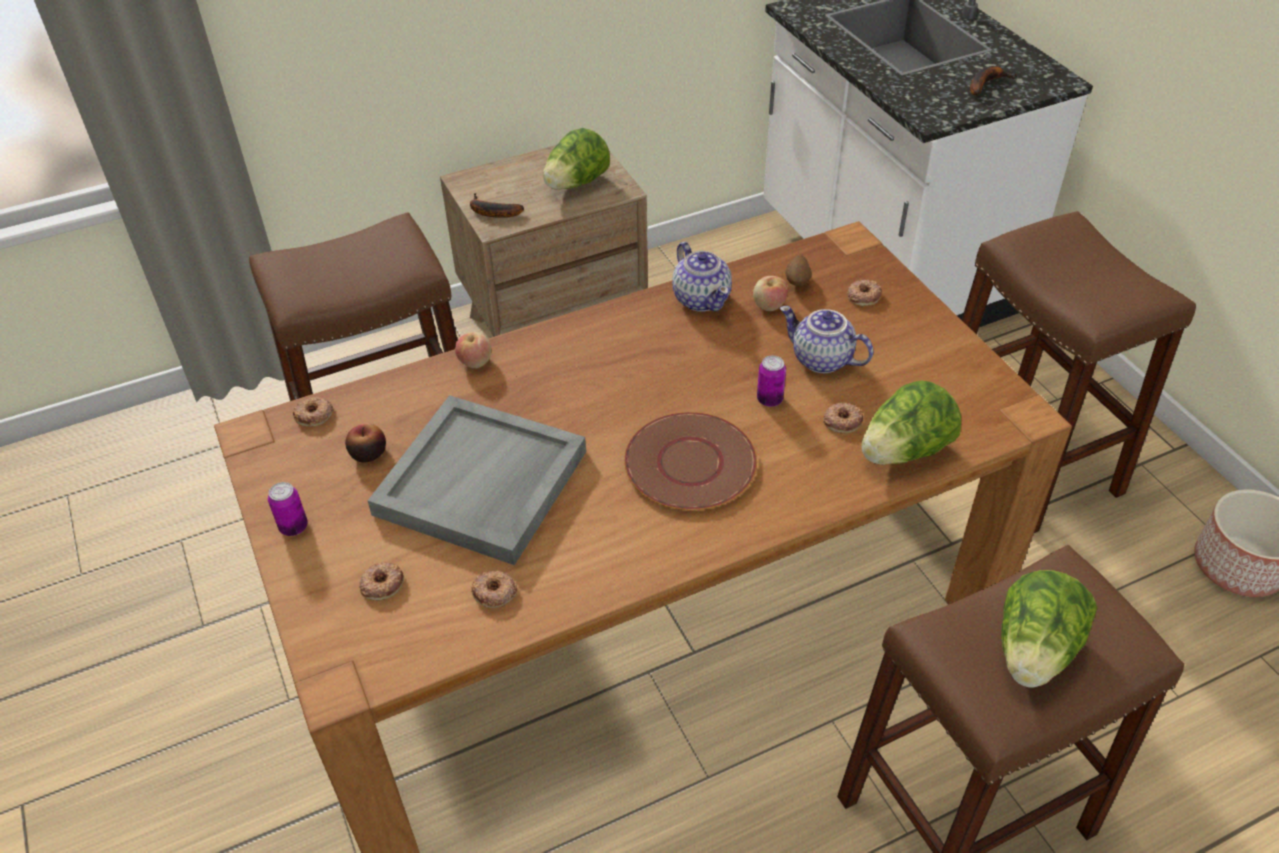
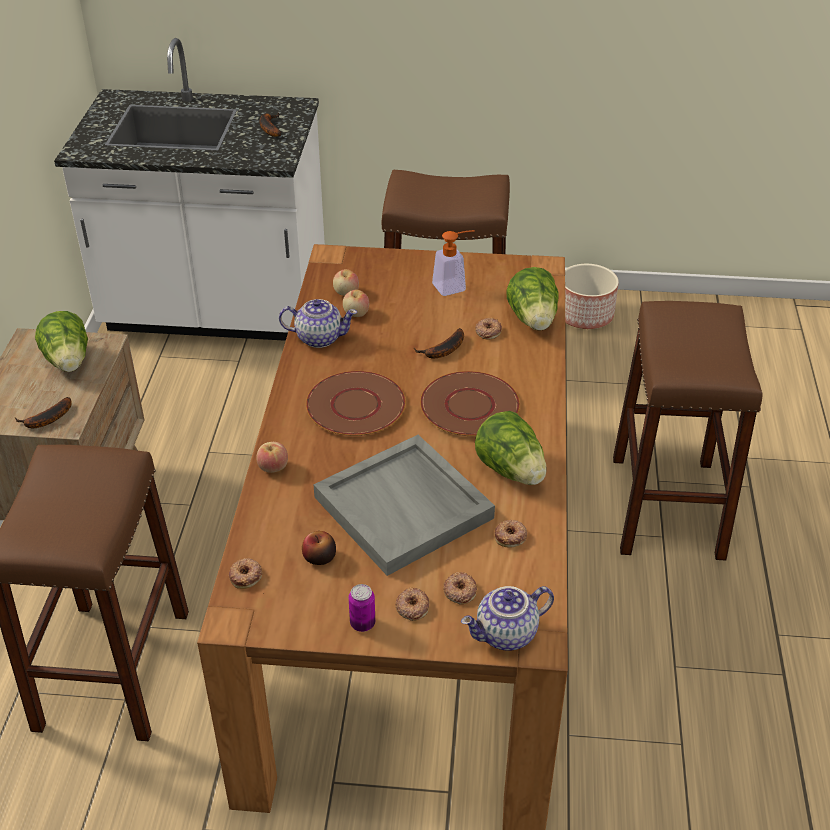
camera: 60 degrees left, 5 degrees down
(614, 375) = (355, 406): none -> brown plate
(769, 399) = (443, 350): can -> banana
(797, 282) = (346, 293): potato -> apple
(820, 360) = (428, 316): teapot -> teapot (506, 635)
(863, 296) = (387, 274): donut -> donut (412, 607)
(899, 356) = (454, 286): none -> soap dispenser
(1034, 652) = (705, 346): lettuce -> lettuce (511, 470)

